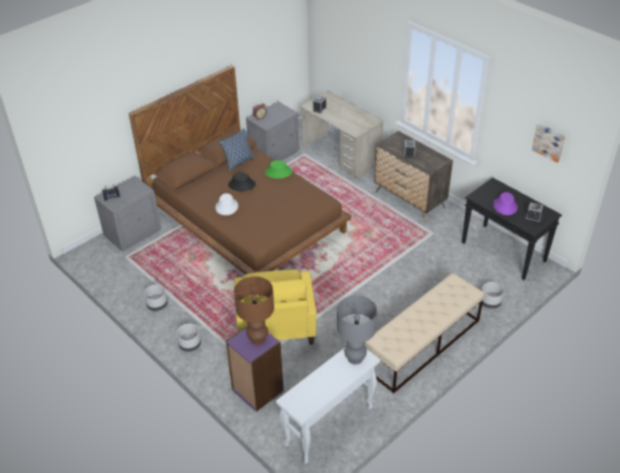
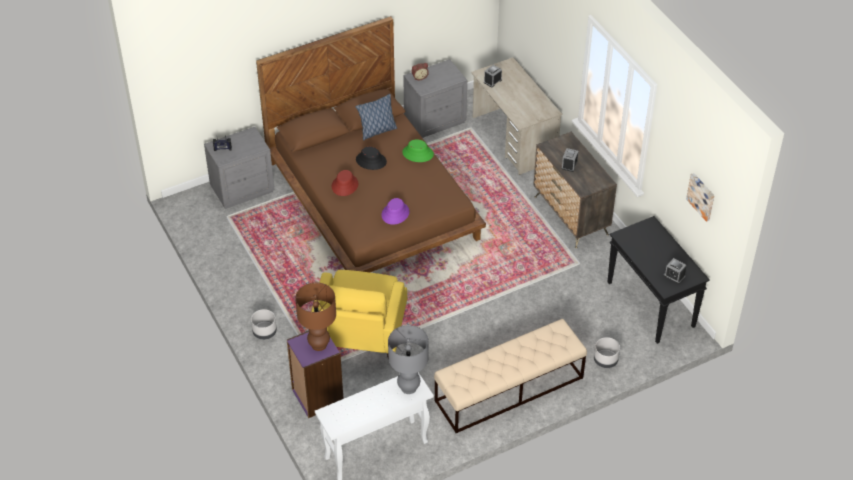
camera: 15 degrees right, 5 degrees up
(157, 305) = (244, 280): grey planter -> none
(226, 207) = (344, 185): white hat -> red hat
(505, 206) = (649, 255): purple hat -> purple hat (395, 213)

